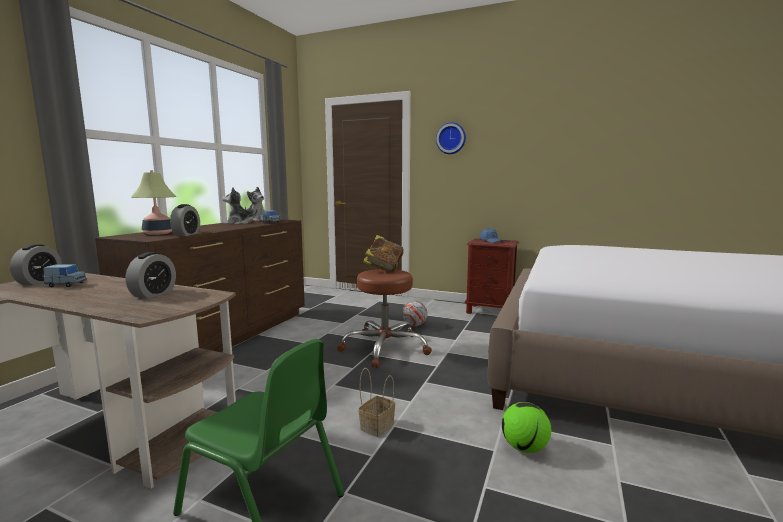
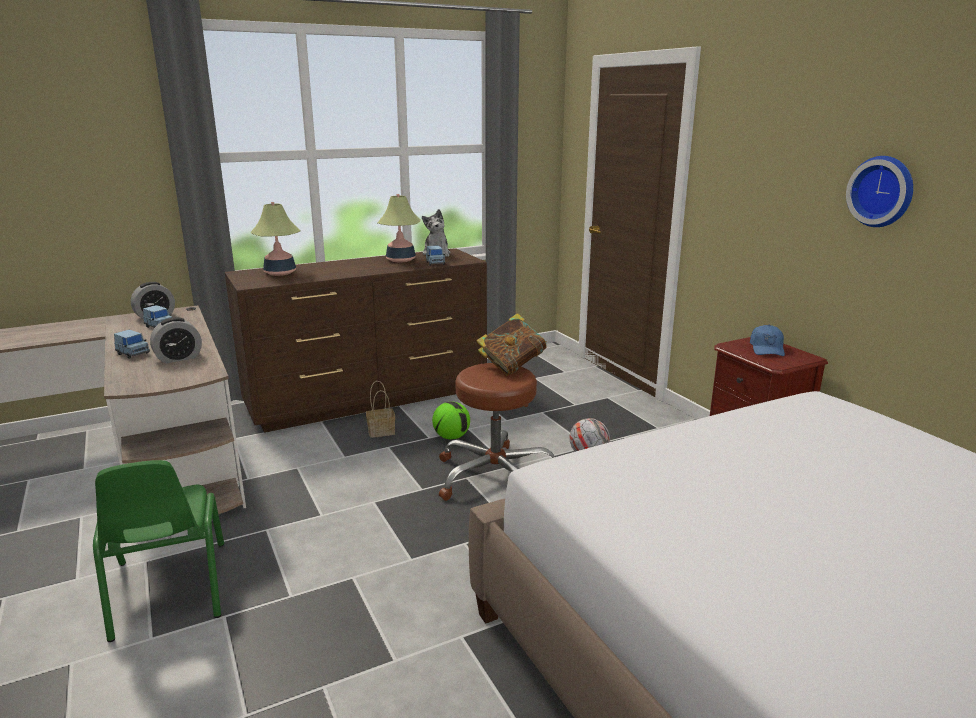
camera: 40 degrees right, 10 degrees up
(88, 300) = (133, 353): none -> blue toy car
(186, 234) = (294, 280): alarm clock -> none
(239, 223) = (400, 260): plush toy -> table lamp
(377, 425) = (340, 568): basket -> basket (382, 431)
(451, 138) = (748, 142): wall clock -> wall clock (882, 191)
(524, 448) = (427, 678): football -> football (451, 437)

